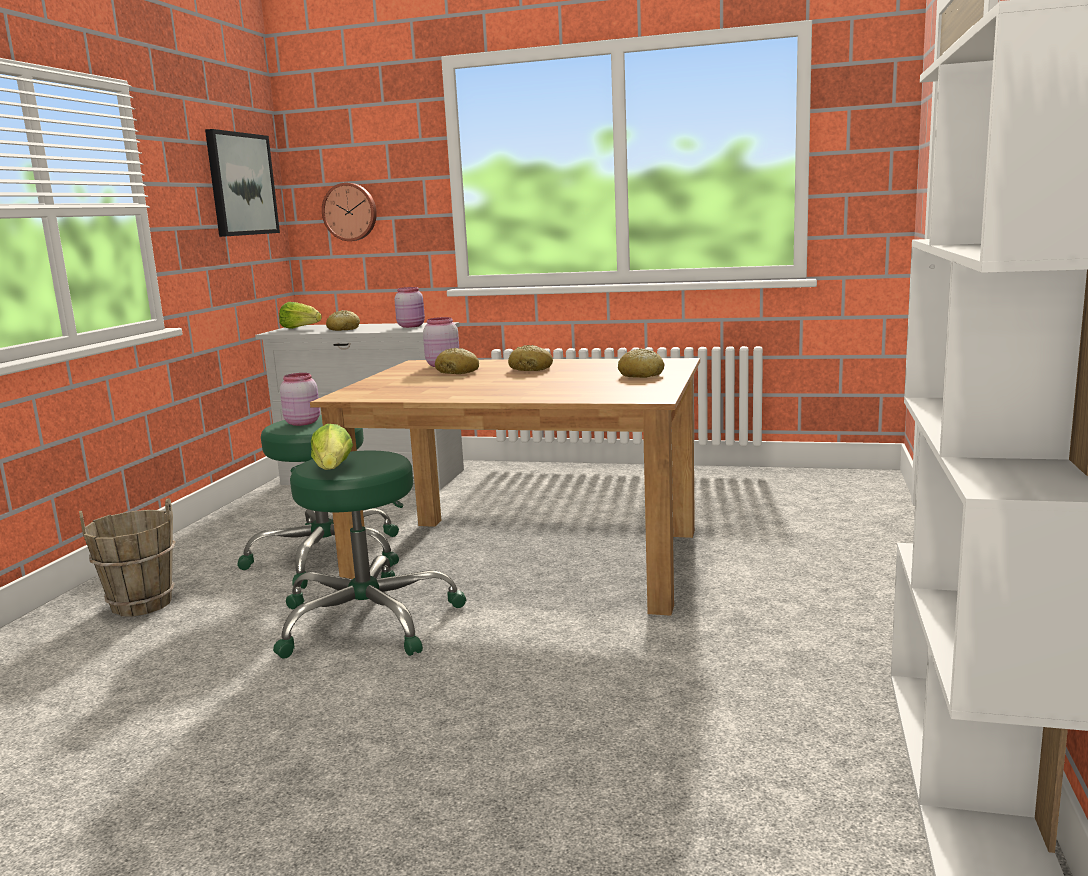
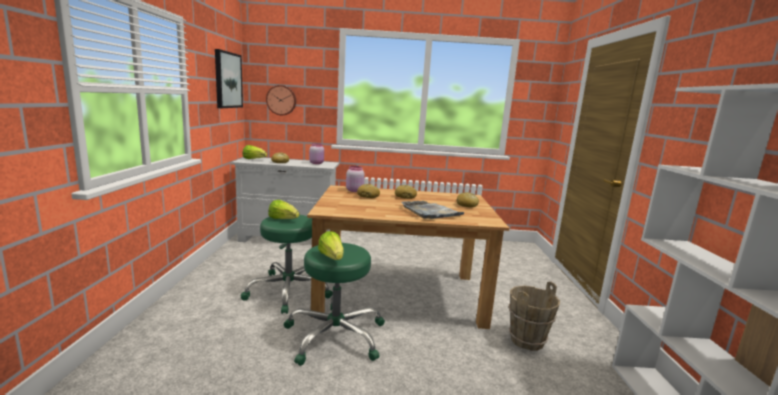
camera: 15 degrees left, 0 degrees up
(141, 604) = (191, 326): brown bucket -> brown bucket (526, 340)
(302, 422) = (283, 219): pink jar -> lettuce
(547, 388) = (431, 212): none -> grey tray

